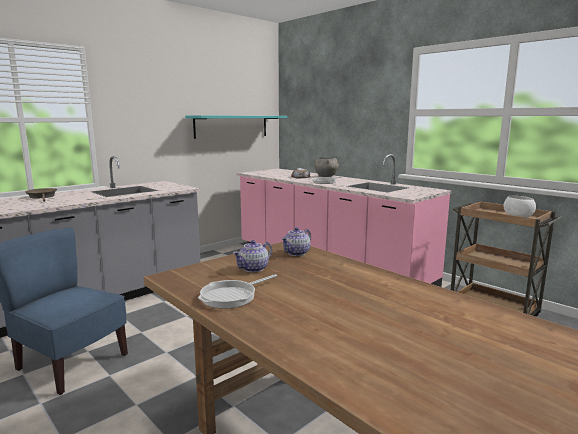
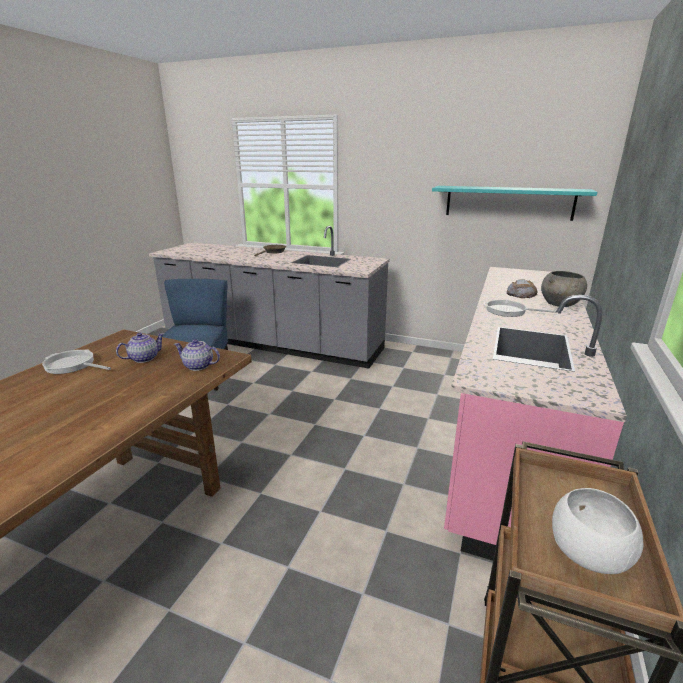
camera: 65 degrees right, 10 degrees up
(254, 268) = (143, 358): teapot -> teapot turned 120 degrees clockwise

